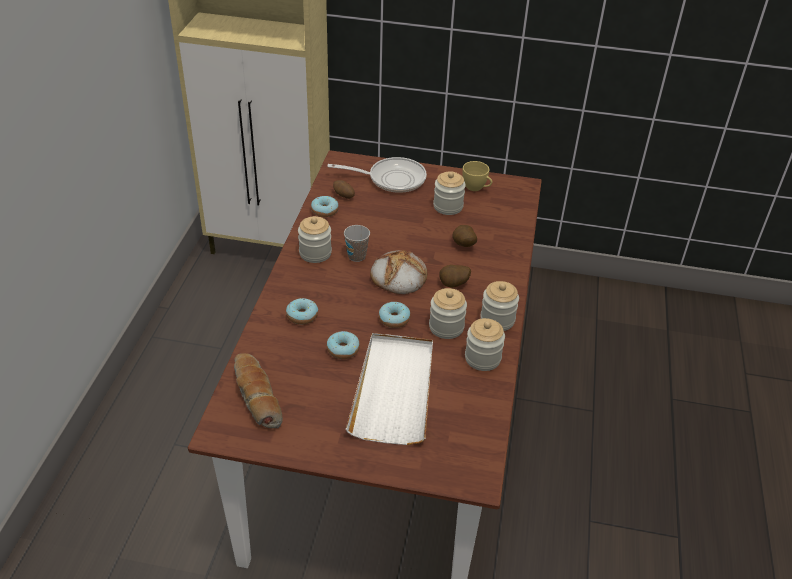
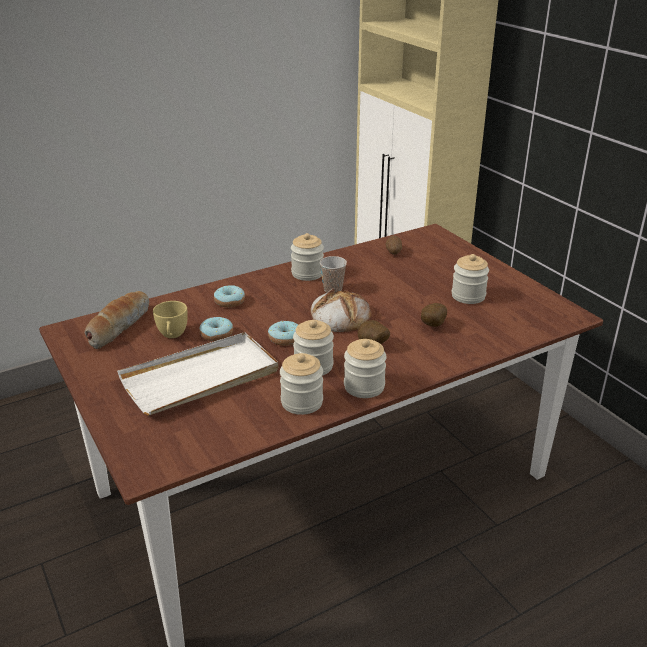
camera: 50 degrees right, 10 degrees down
(325, 211) = (362, 254): donut -> none
(391, 179) = (452, 259): frying pan -> none
(476, 188) = (519, 296): yellow cup -> yellow cup (172, 335)

